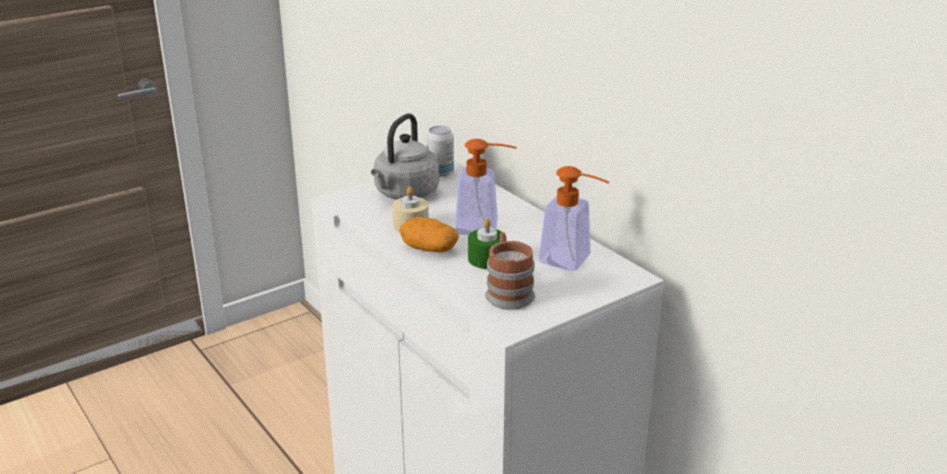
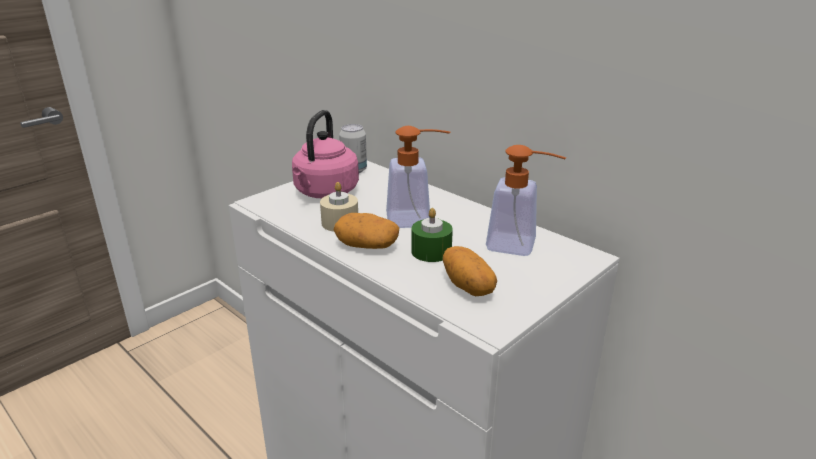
camera: 10 degrees left, 0 degrees up
(405, 194) = (325, 193): grey kettle -> pink kettle
(508, 292) = (468, 286): mug -> potato

